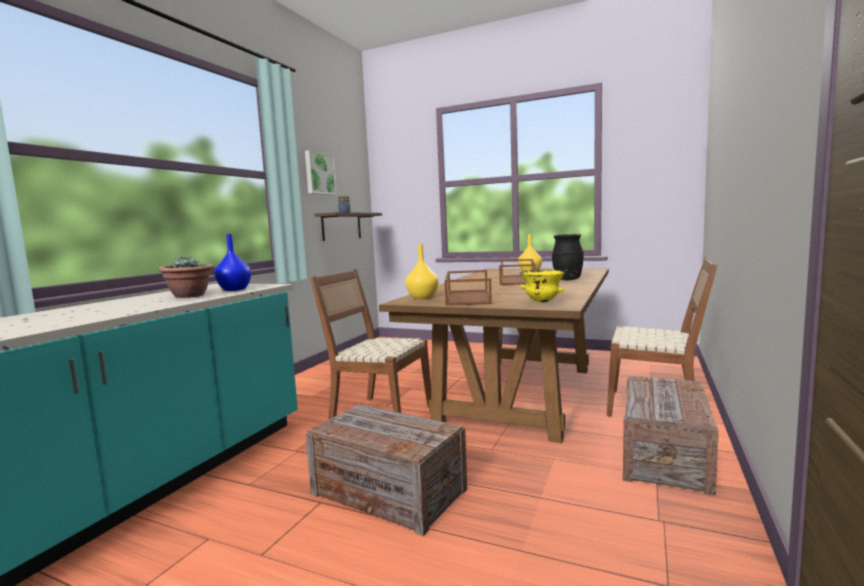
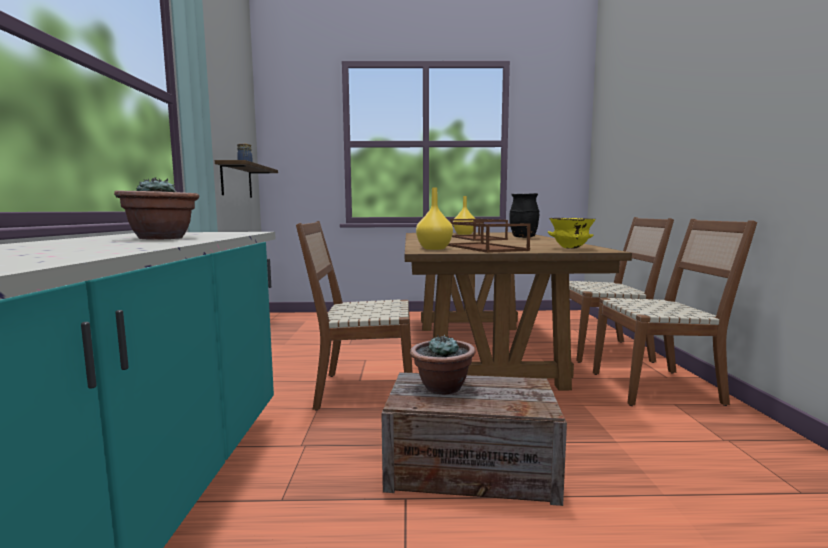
camera: 25 degrees left, 0 degrees up
(234, 289) = (208, 234): blue vase -> none
(319, 173) = (217, 112): picture -> none
(369, 421) = (442, 387): none -> potted plant
(664, 456) = (660, 388): crate -> chair

